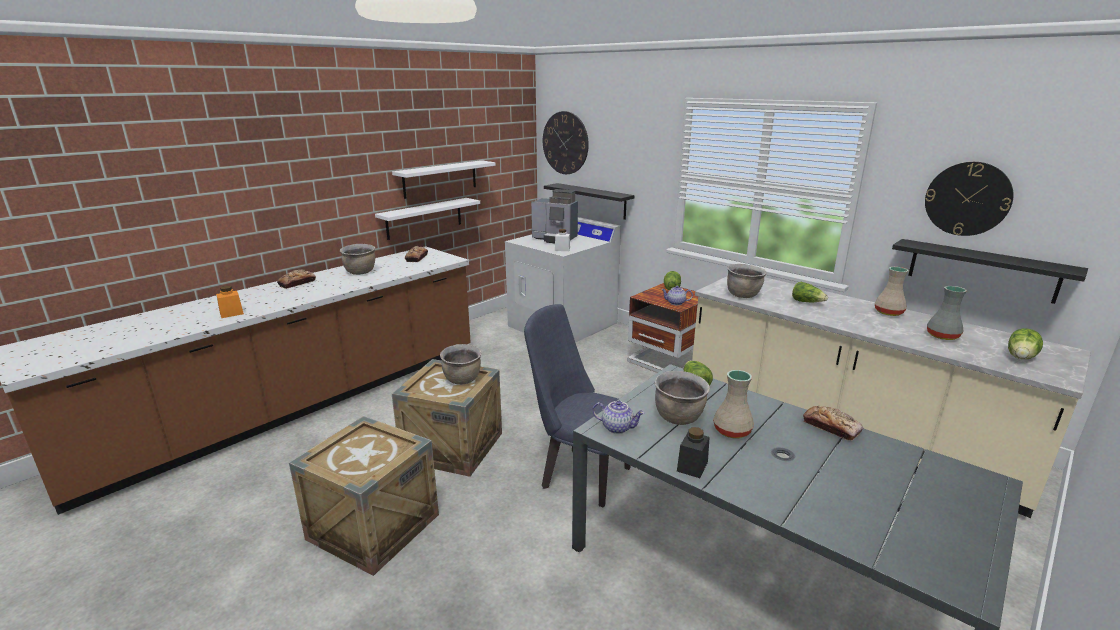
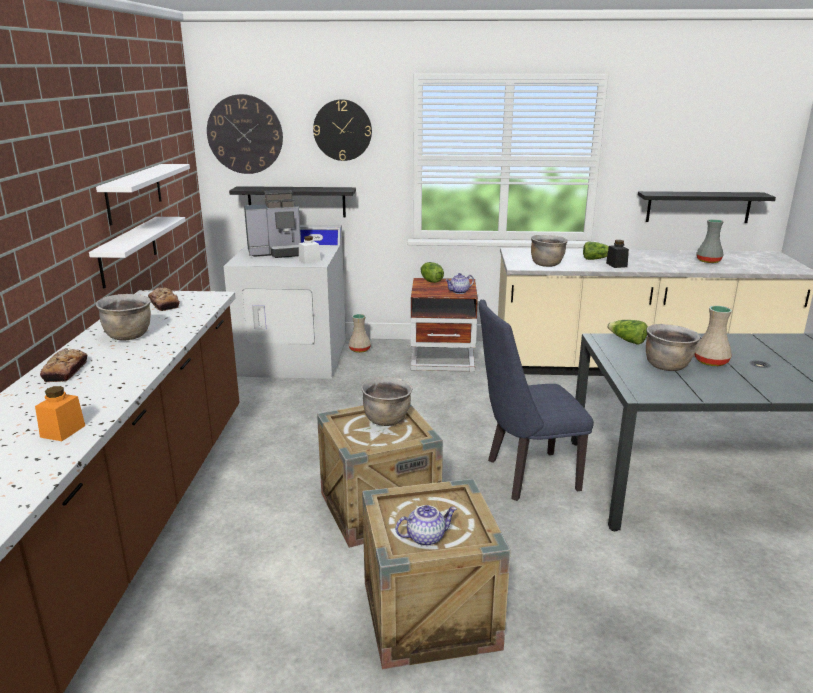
camera: 40 degrees left, 0 degrees up
(617, 427) = (649, 388): teapot -> teapot (426, 537)
(692, 466) = (738, 392): black jar -> black jar (616, 265)
(831, 427) = (748, 339): bread -> none
(888, 312) = (653, 254): beige vase -> beige vase (359, 349)
(967, 199) = (684, 150): wall clock -> wall clock (342, 130)
(1021, 357) = (763, 263): lettuce -> none

